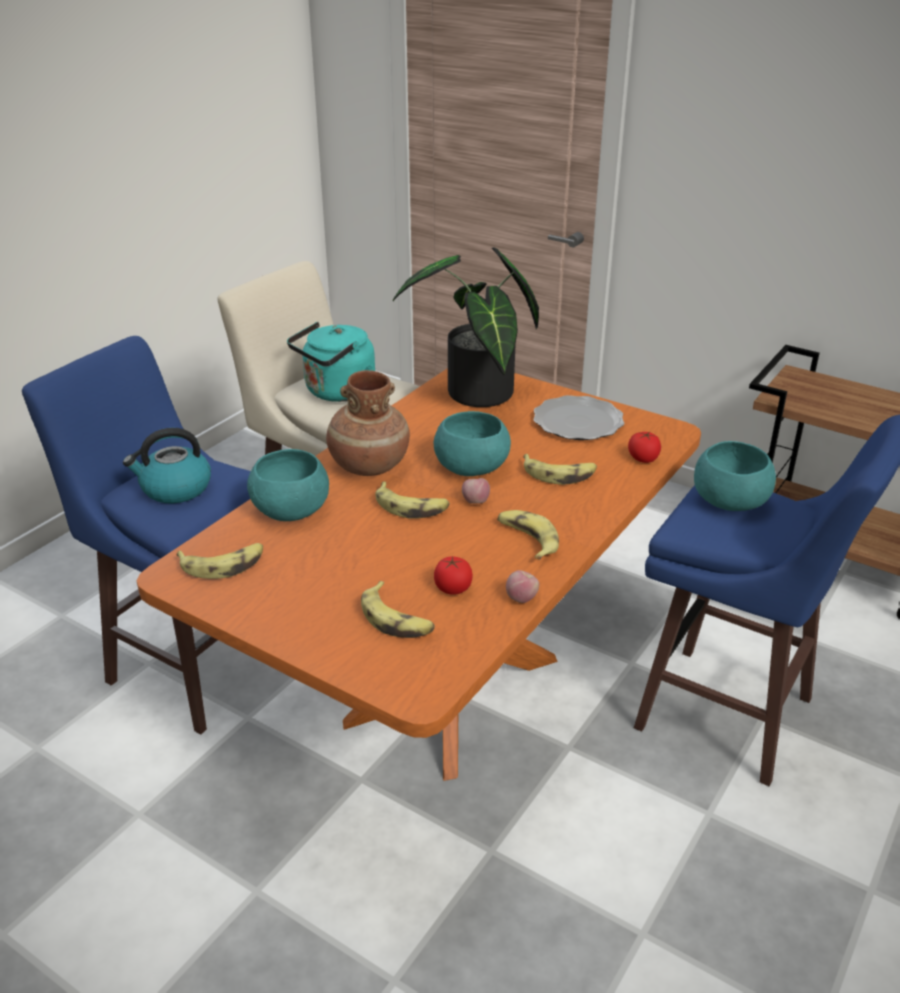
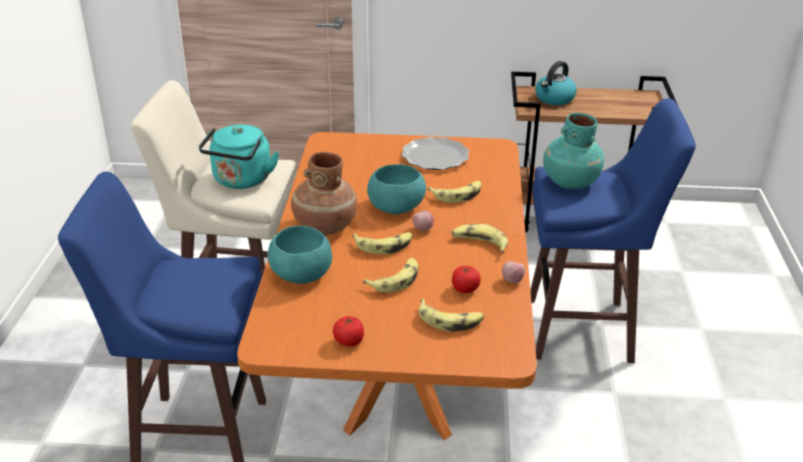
camera: 30 degrees left, 0 degrees up
(175, 489) = (192, 287): kettle -> kettle (554, 99)
(223, 565) = (294, 327): banana -> banana (395, 280)
(477, 397) = (350, 157): potted plant -> none
(643, 458) = (498, 170): tomato -> tomato (349, 341)
(729, 500) = (569, 182): turquoise bowl -> turquoise vase

